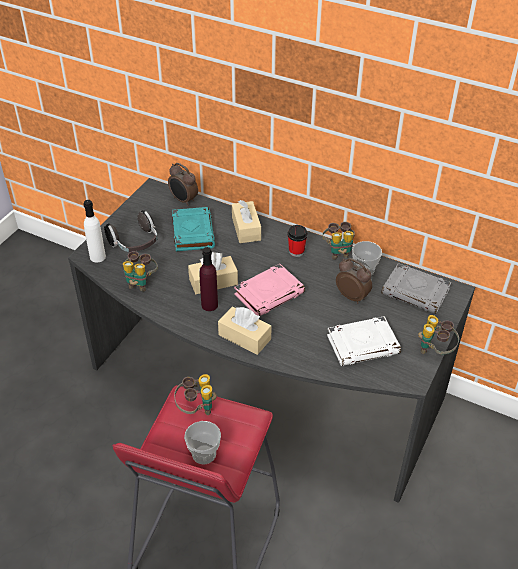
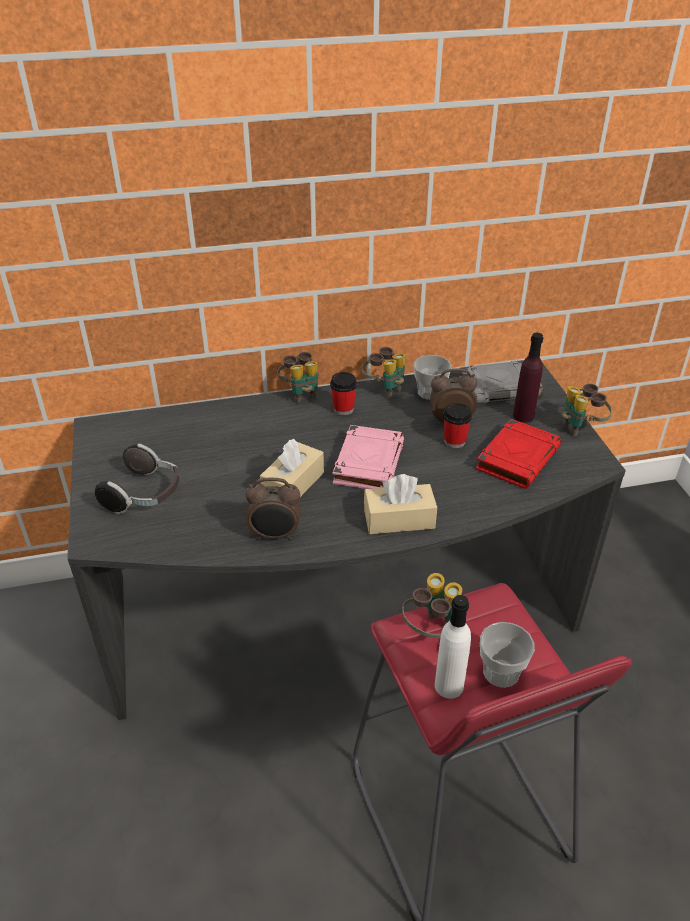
camera: 40 degrees left, 5 degrees down
(97, 257) = (112, 535): white bottle -> white bottle (449, 686)
(140, 282) = (206, 533): binoculars -> binoculars (301, 393)
(183, 200) = (150, 421): alarm clock -> alarm clock (275, 535)
(192, 232) = (203, 447): turquoise book -> none
(209, 305) = (319, 510): purple bottle -> purple bottle (523, 416)
(246, 228) = (261, 414): beige tissue box -> none
(337, 310) = (454, 441): none -> cup
(363, 344) = (517, 458): white book -> red book

